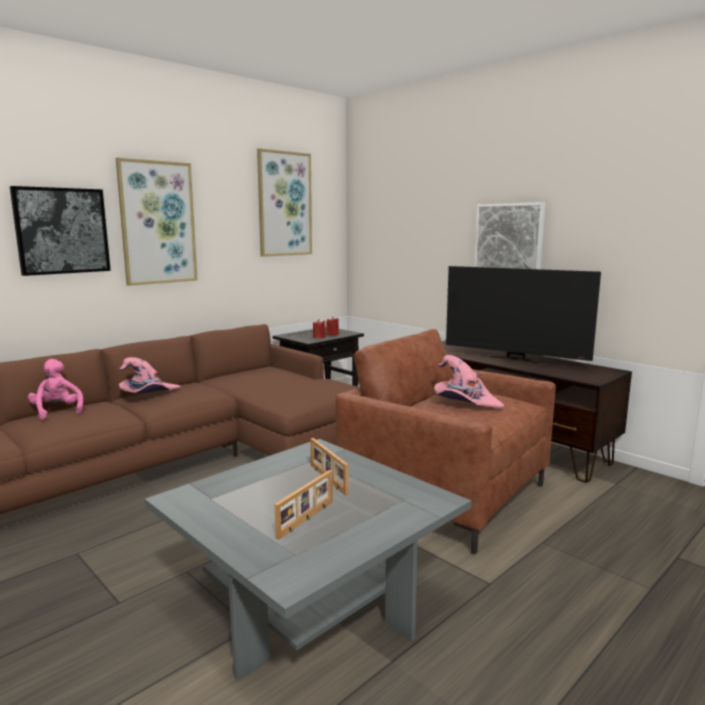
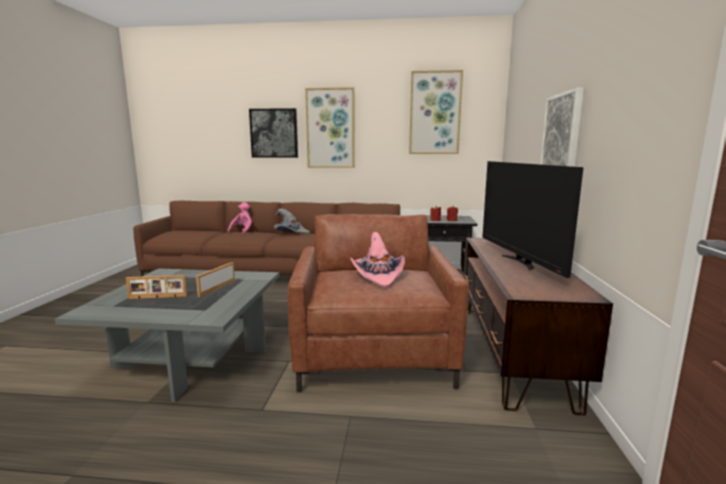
camera: 50 degrees right, 0 degrees up
(148, 393) = (291, 232): pink hat -> grey hat

